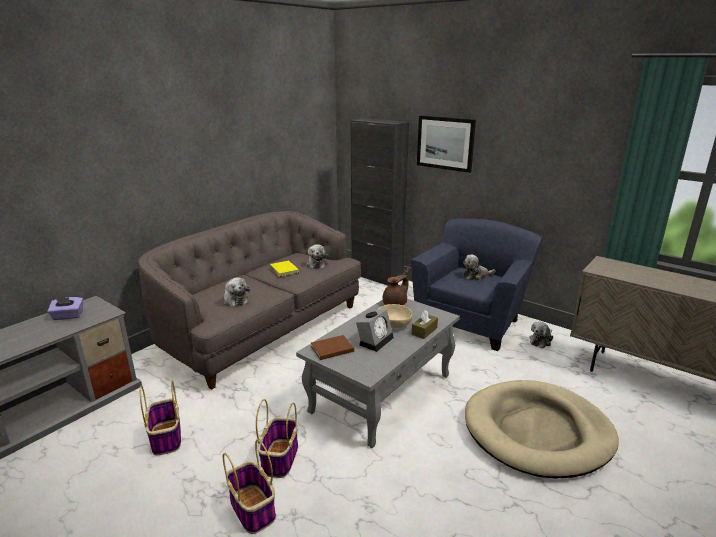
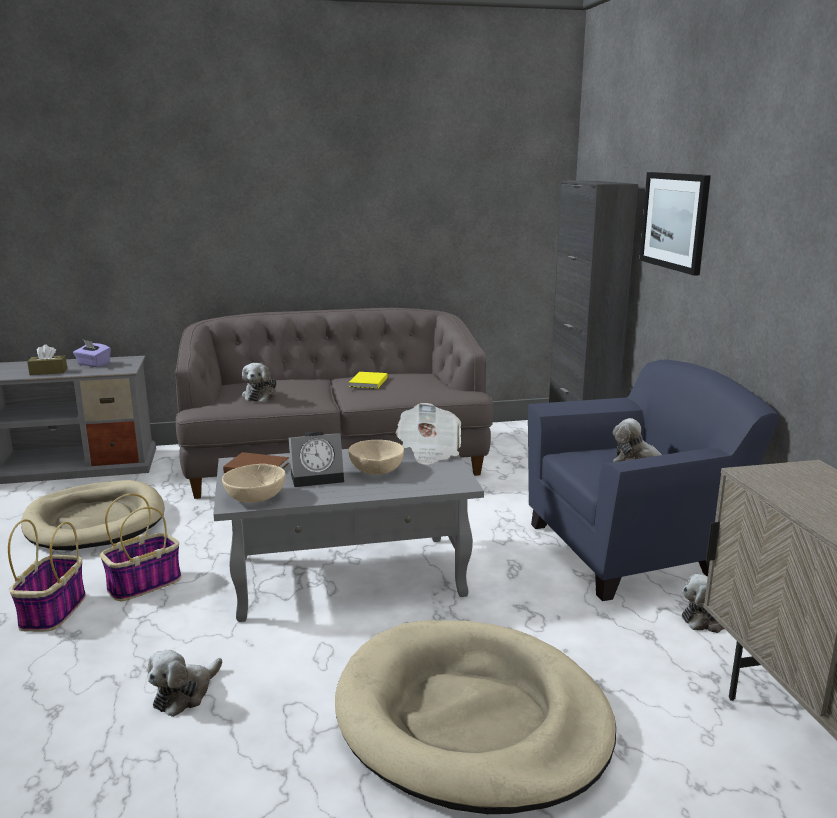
camera: 40 degrees right, 5 degrees down
(166, 437) = (95, 521): basket -> beige dog bed
(317, 264) = (420, 386): plush toy -> plush toy (185, 693)
(370, 367) = (255, 497): none -> beige bowl
(396, 303) = (429, 451): brown teapot -> newspaper
(424, 331) = (396, 489): brown tissue box -> brown tissue box (48, 372)

